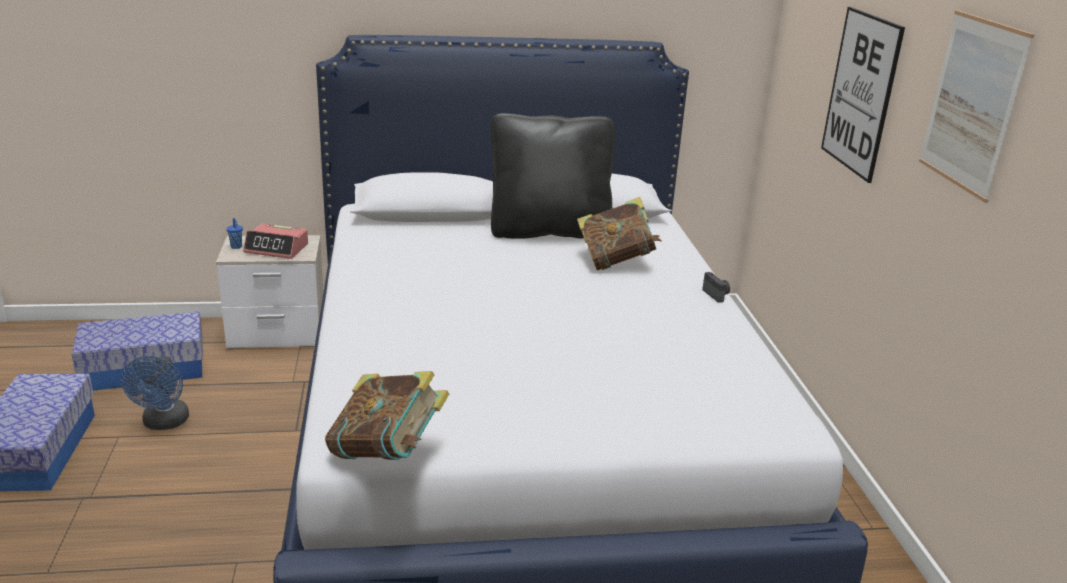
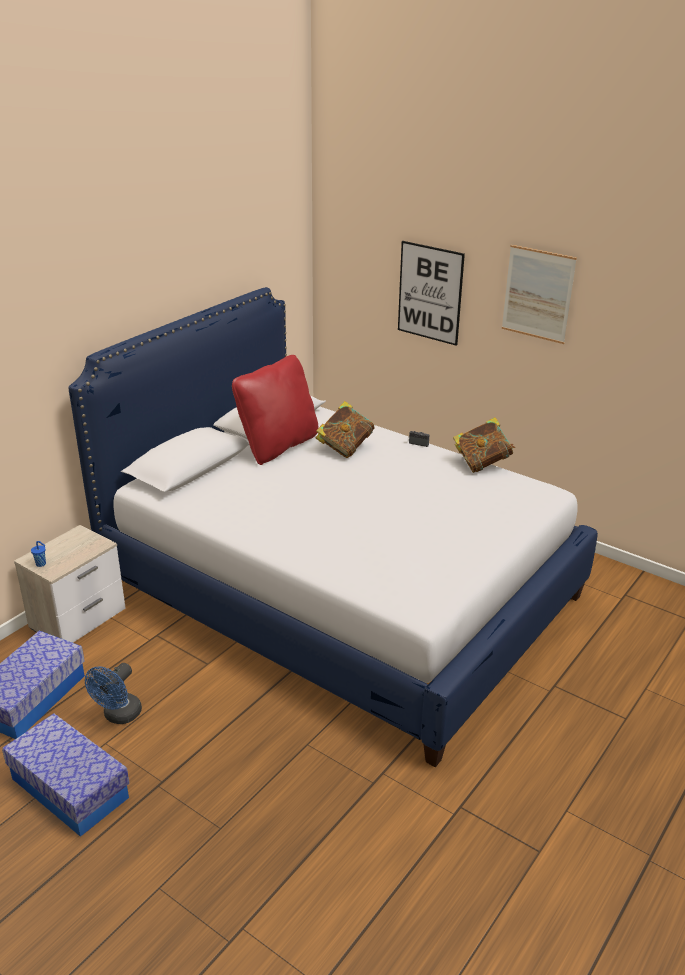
camera: 45 degrees left, 5 degrees up
(164, 423) = (119, 716): blue fan -> blue fan turned 75 degrees clockwise
(277, 248) = (73, 549): alarm clock -> none
(388, 453) = (447, 602): book -> book (482, 463)
(549, 231) = (278, 446): black pillow -> red pillow

